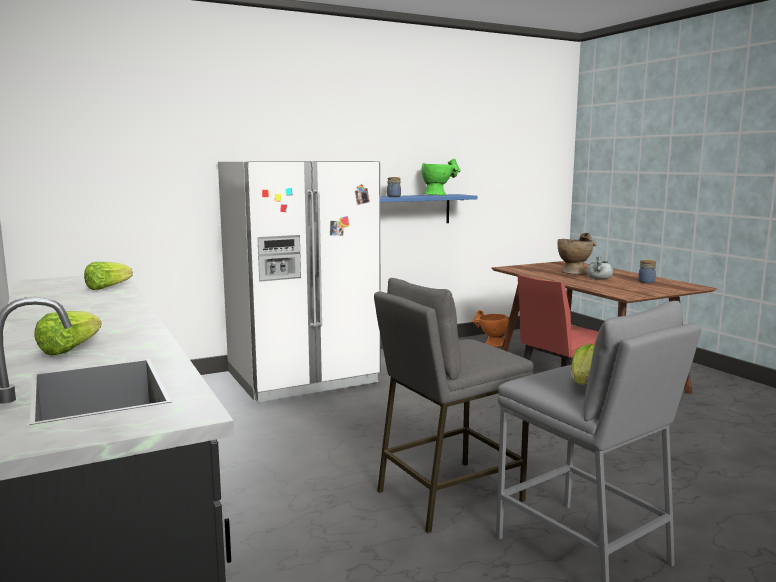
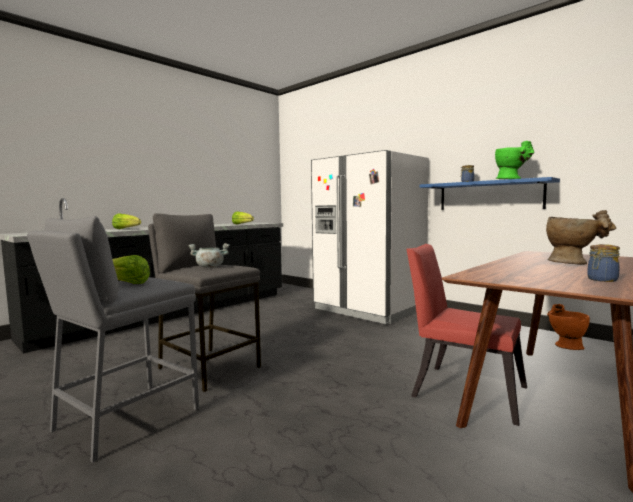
camera: 70 degrees right, 5 degrees down
(599, 279) = (558, 268): grey cooking pot -> grey cooking pot (209, 267)

